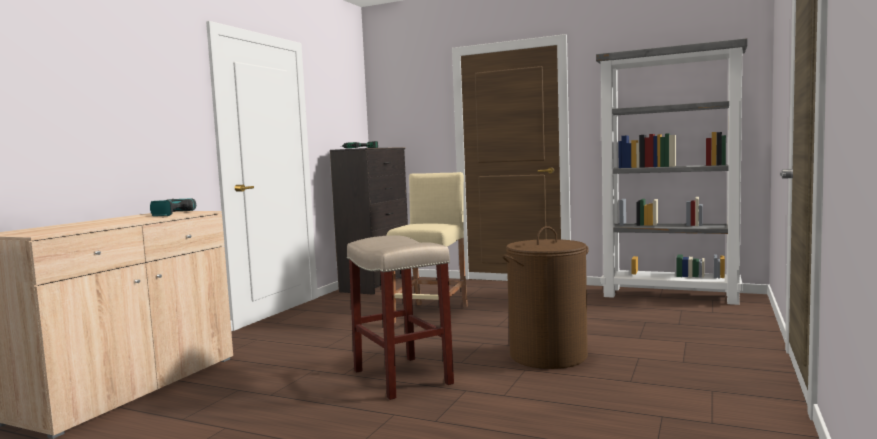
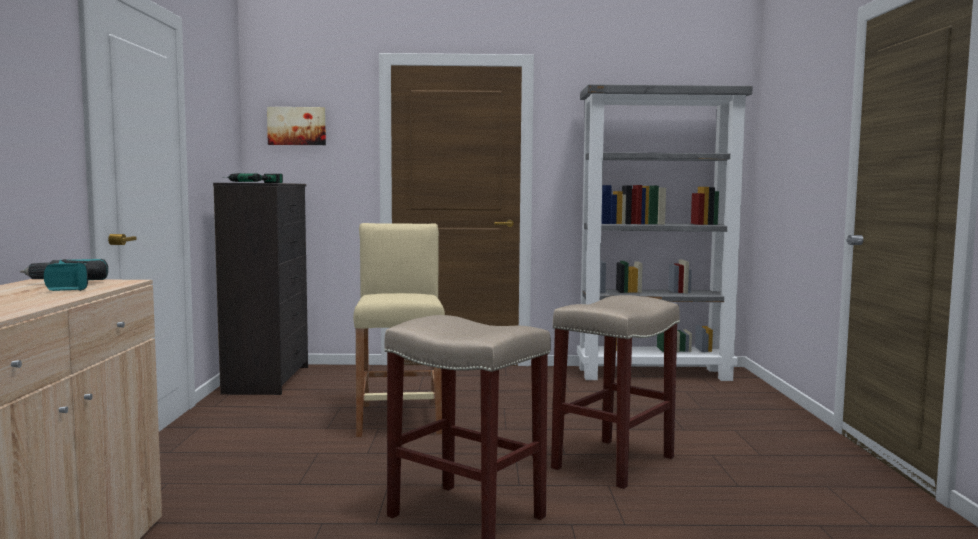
camera: 25 degrees left, 0 degrees up
(400, 106) = (297, 126): none -> picture
(548, 356) = (613, 463): brown laundry basket -> beige stool

